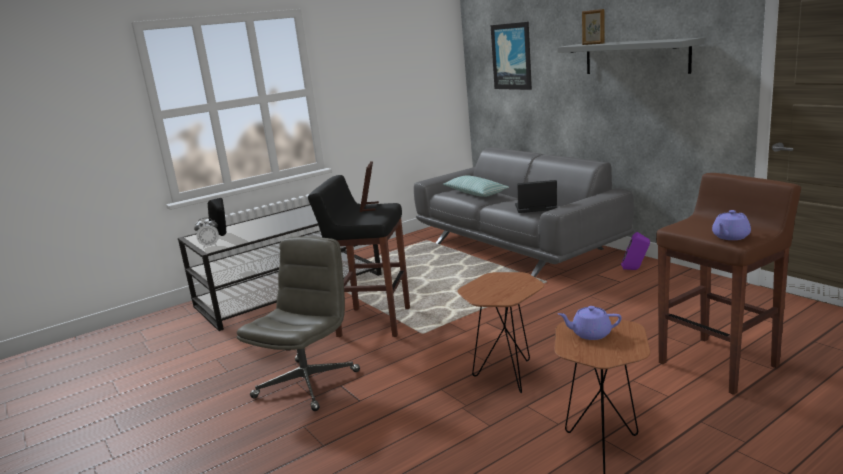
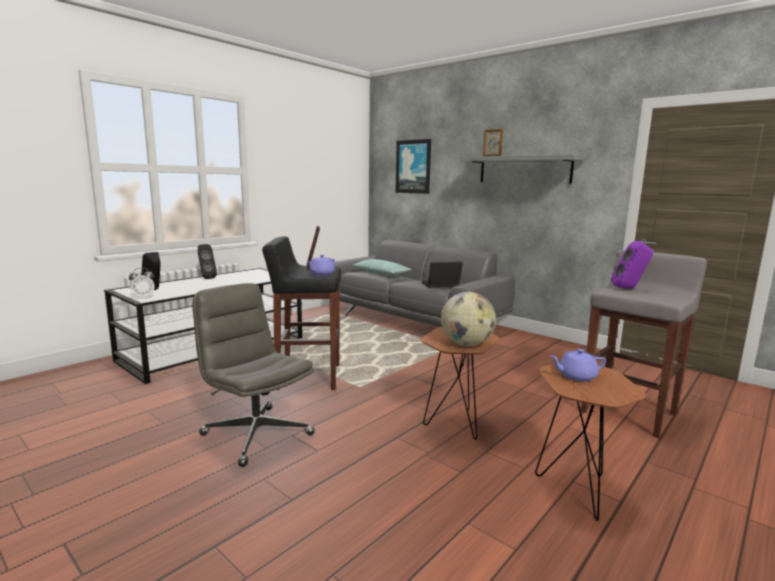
camera: 15 degrees left, 5 degrees down
(275, 217) = (206, 278): none -> black speaker
(307, 383) = (256, 434): grey office chair -> grey office chair turned 60 degrees counterclockwise
(502, 295) = (466, 344): none -> globe
(635, 269) = (518, 339): purple speaker -> purple speaker (629, 288)
(719, 364) = (629, 412): brown stool -> grey stool
(730, 237) = (660, 298): purple teapot -> purple teapot (321, 274)

